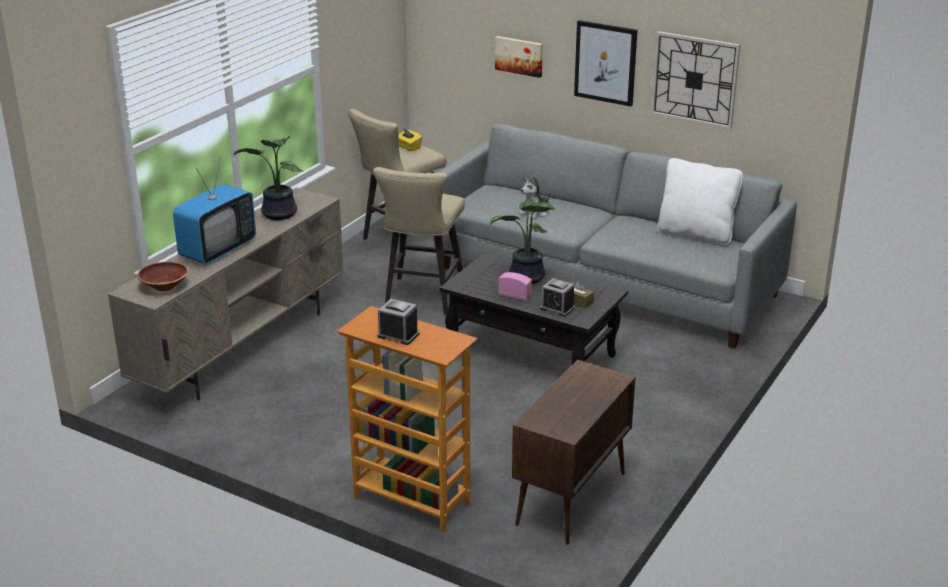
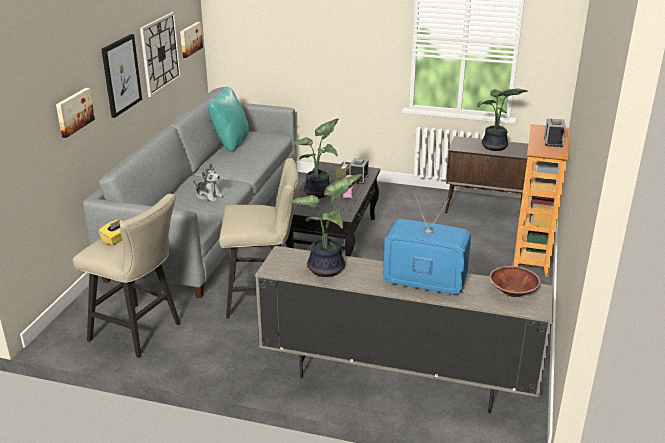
camera: 105 degrees left, 0 degrees up
(572, 401) = (494, 147): none -> potted plant
(696, 234) = (230, 143): white pillow -> turquoise pillow
(779, 99) = (190, 39): none -> picture

